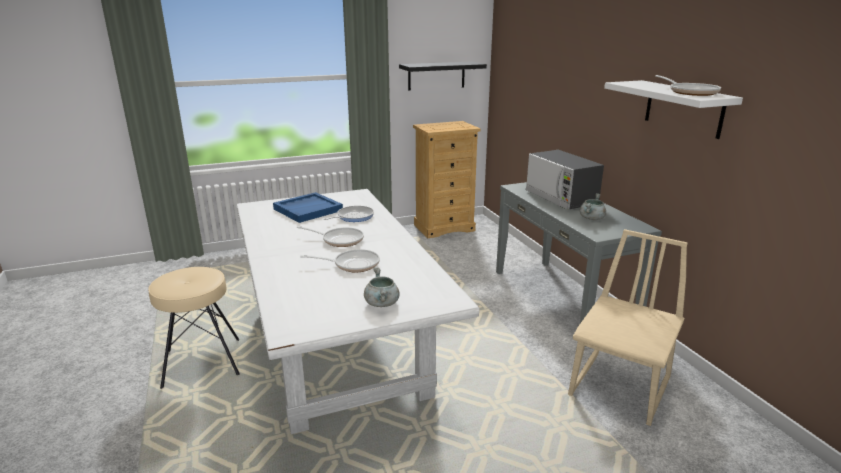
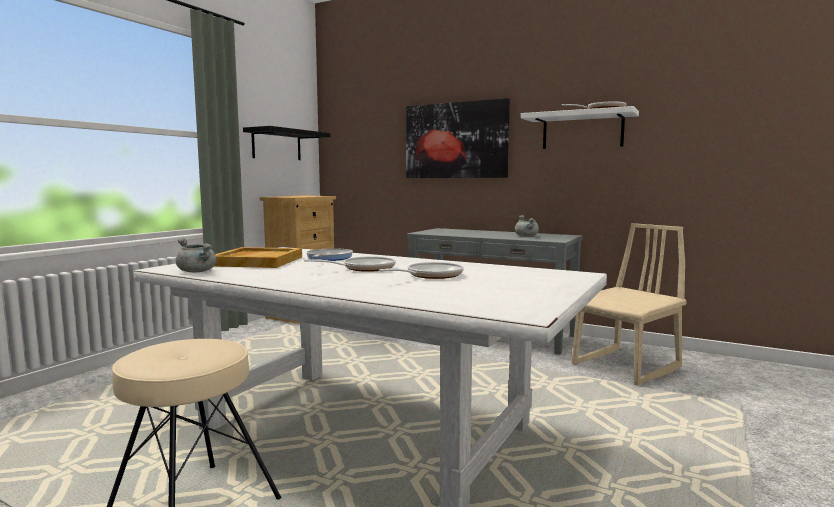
camera: 40 degrees left, 15 degrees down
(308, 209) = (257, 261): blue tray -> beige tray
(382, 304) = (538, 285): grey cooking pot -> grey cooking pot (197, 271)
(561, 198) = (474, 232): microwave -> none
(578, 91) = (456, 140): none -> picture
(621, 387) = (626, 367): beige chair -> beige chair turned 60 degrees clockwise

